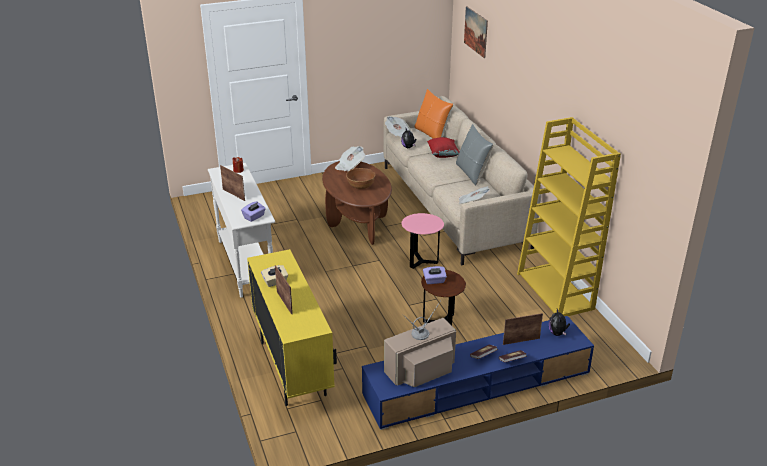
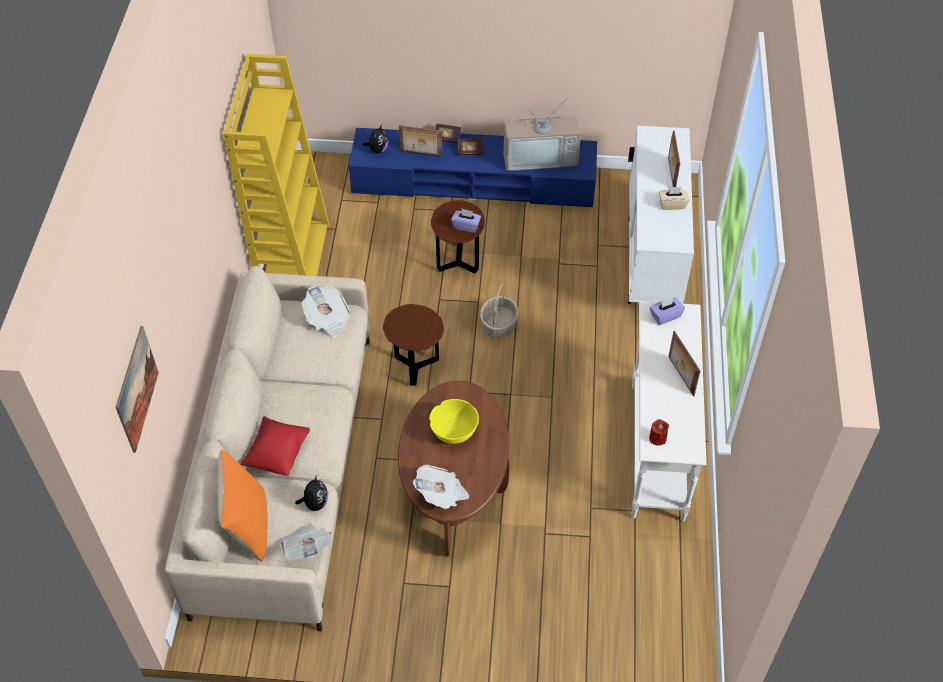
camera: 155 degrees left, 20 degrees up
(292, 368) = (651, 262): yellow cabinet -> white cabinet
(360, 186) = (454, 431): brown bowl -> yellow bowl
(384, 296) = (498, 326): none -> basket
(421, 261) = (415, 367): pink side table -> brown side table
(472, 173) = (274, 386): grey pillow -> none

